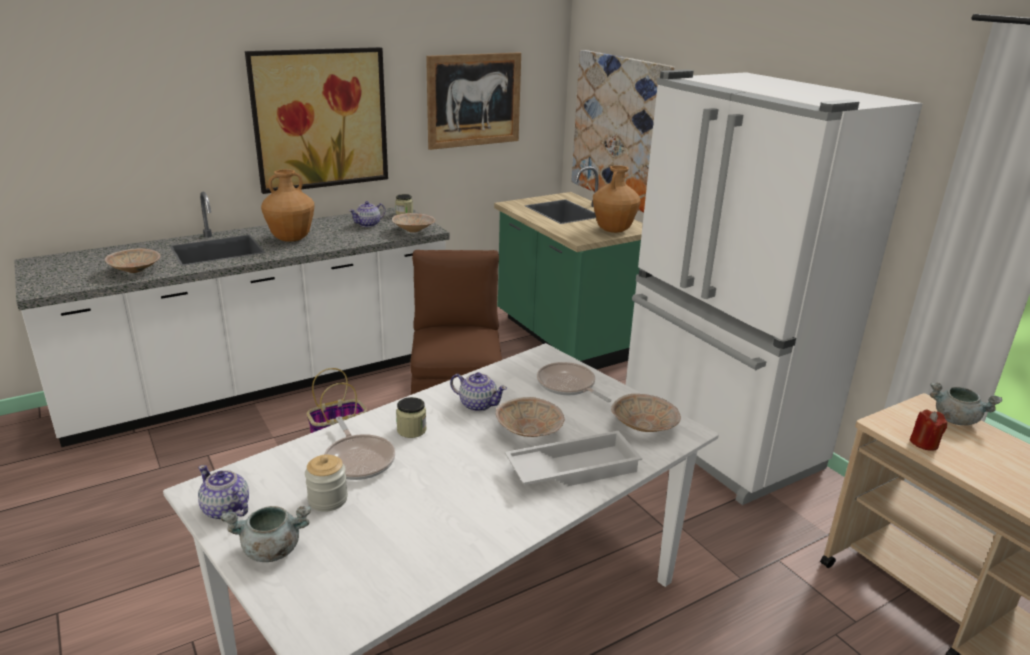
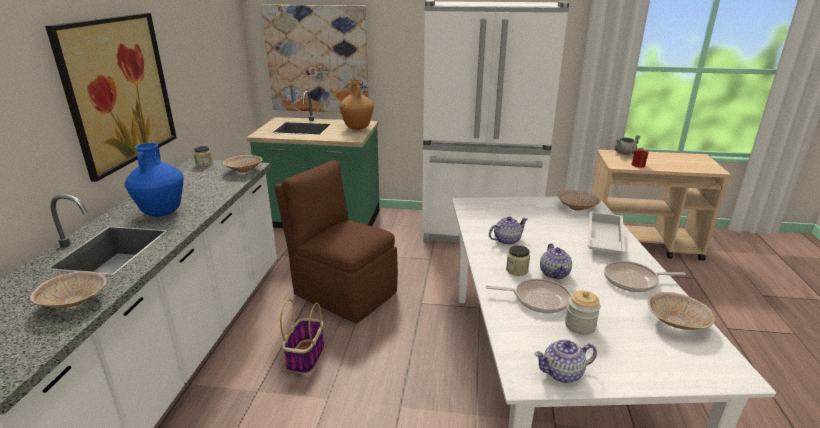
camera: 50 degrees left, 0 degrees up
(271, 550) = (629, 366): grey cooking pot -> none
(291, 239) = (162, 213): brown vase -> blue vase
(368, 224) = (197, 180): teapot -> teapot (554, 273)
(474, 100) = (206, 55): picture -> none
(529, 432) = (554, 237): beige bowl -> beige bowl (677, 323)
(568, 385) = (512, 209): frying pan -> frying pan (633, 281)

